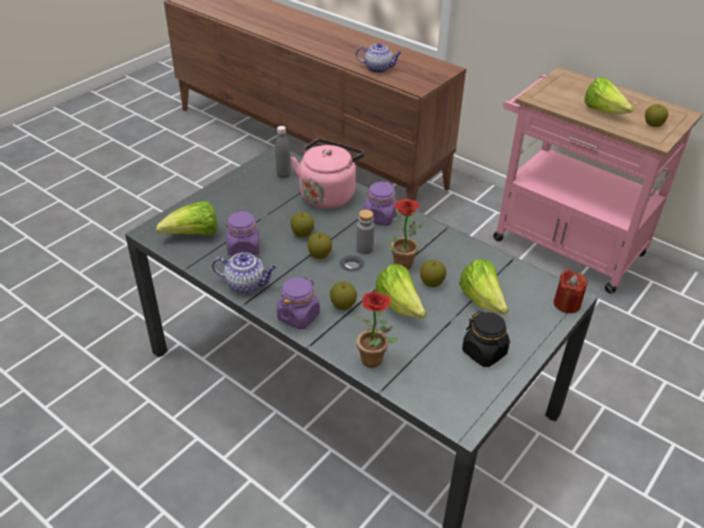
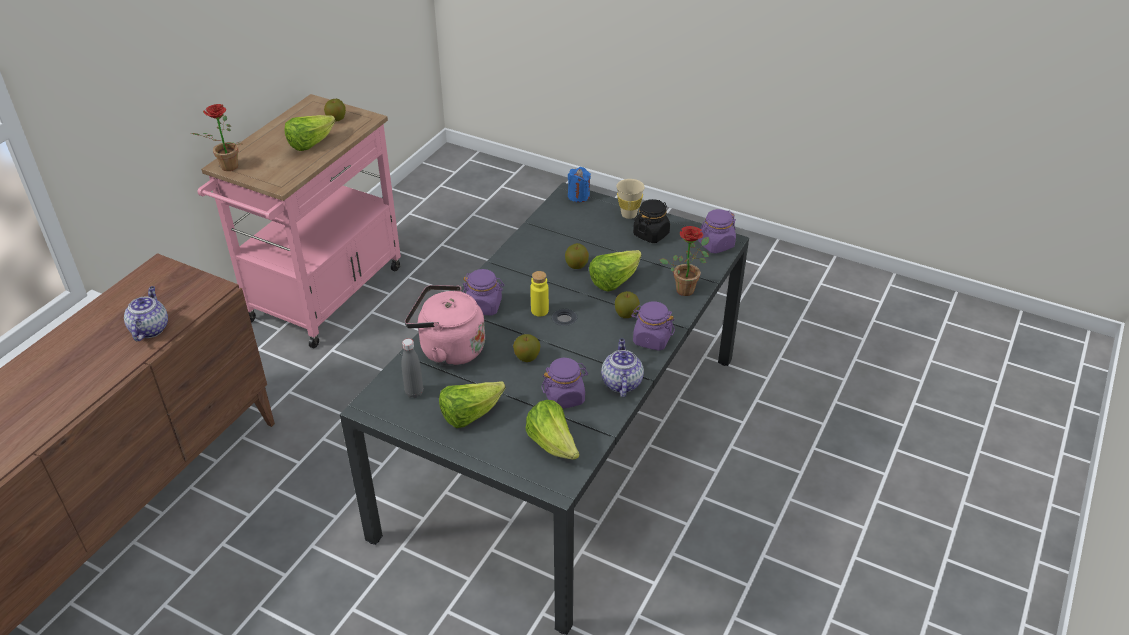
camera: 100 degrees left, 0 degrees up
(319, 255) = (558, 339): apple -> none
(364, 249) = (539, 310): grey bottle -> yellow bottle
(400, 262) = (552, 286): potted plant -> potted plant (226, 168)
(456, 410) = (716, 245): none -> purple jar
(482, 300) = (590, 237): lettuce -> lettuce (470, 415)
(527, 340) = (629, 214): none -> beige cup
(566, 304) = (578, 196): red candle -> blue candle

